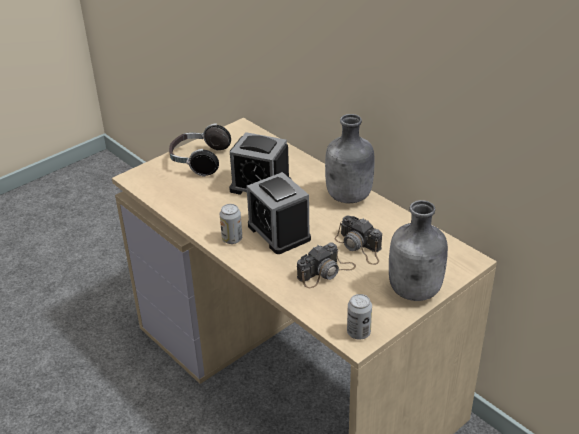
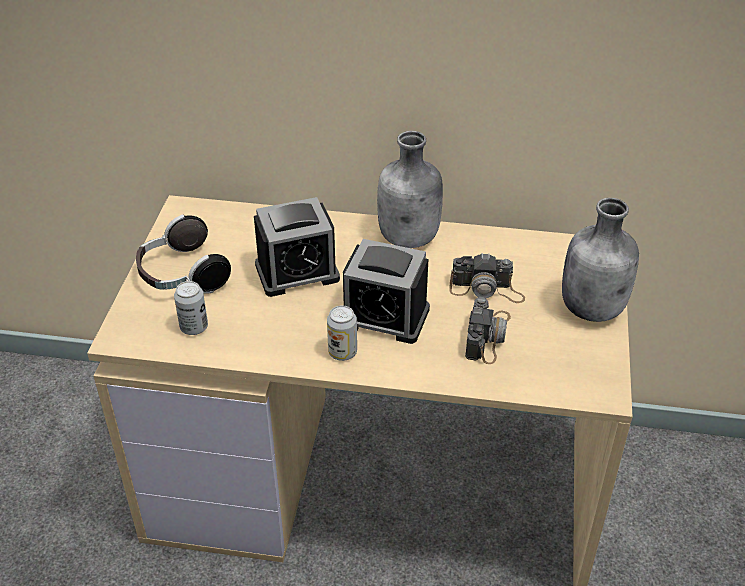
camera: 40 degrees left, 5 degrees up
(358, 332) = (596, 383): can -> can (194, 327)

